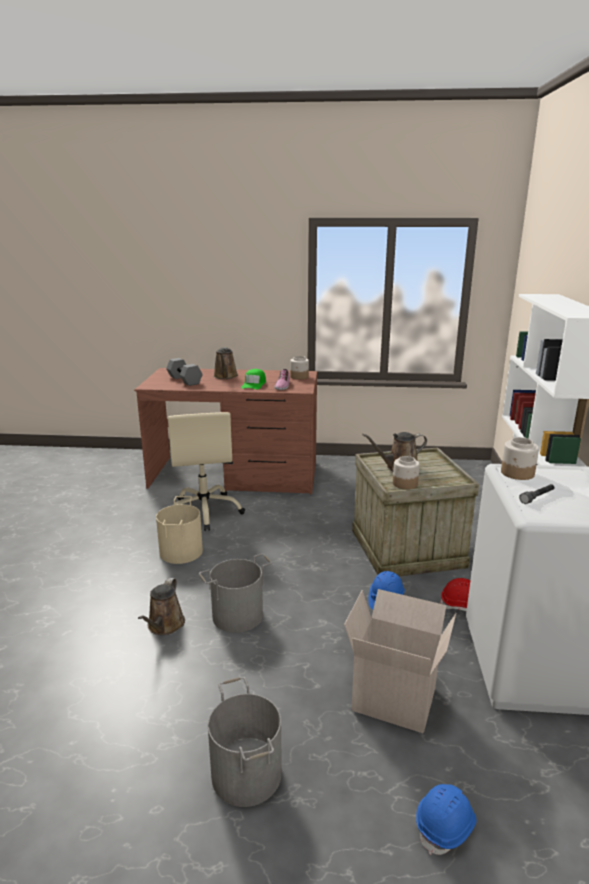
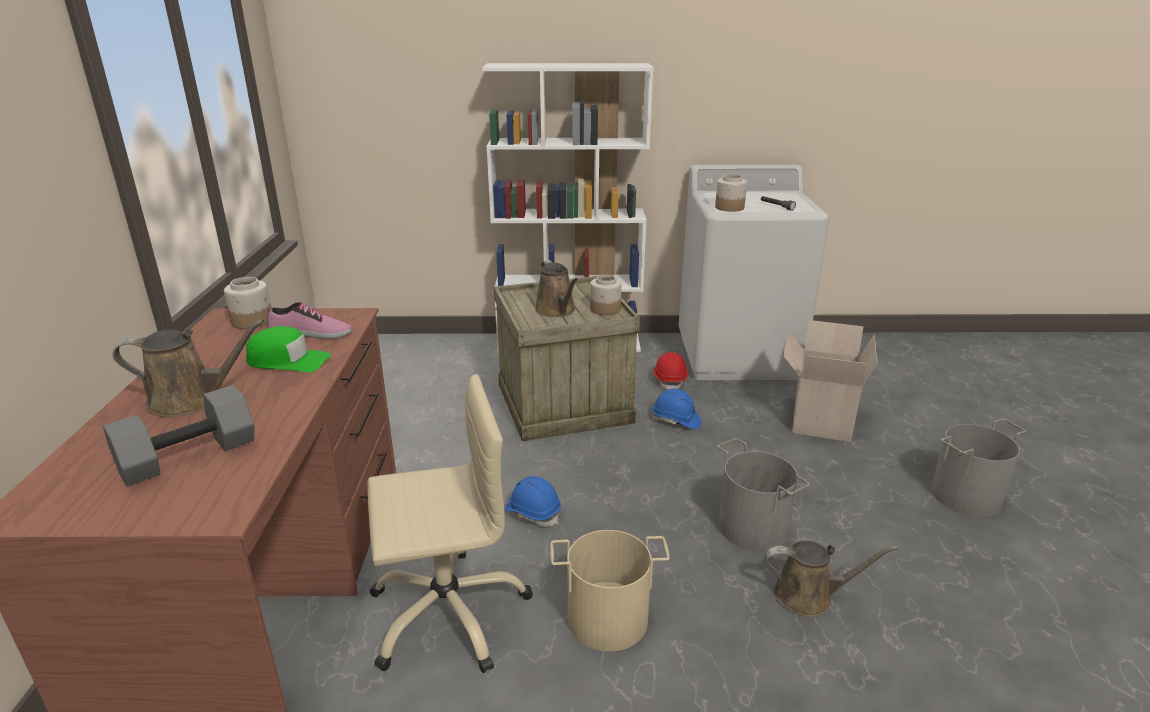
camera: 95 degrees left, 5 degrees up
(446, 826) = (925, 406): blue hard hat -> blue hard hat (533, 512)

